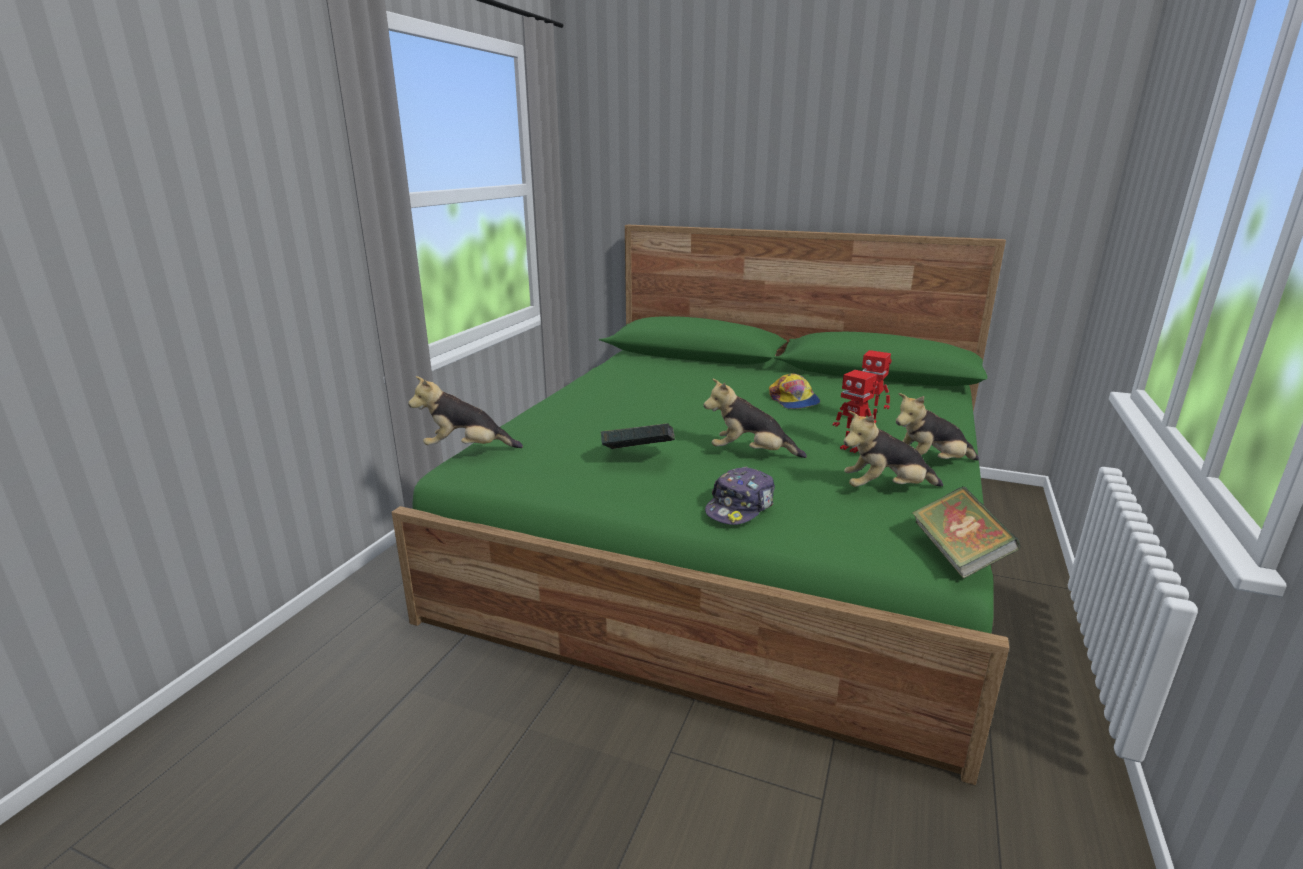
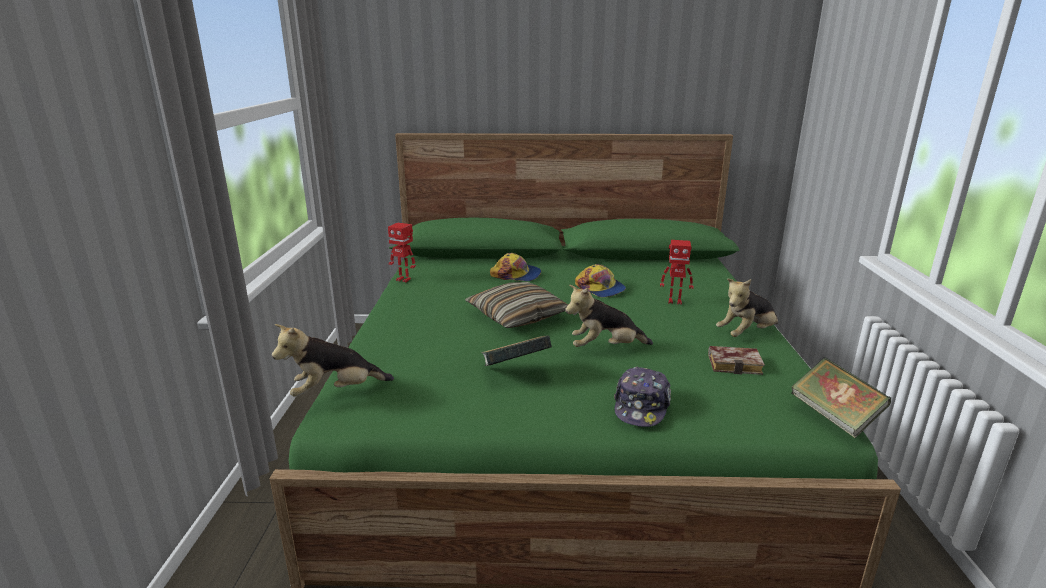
camera: 20 degrees left, 0 degrees up
(682, 413) = (517, 316): none -> pillow
(714, 378) = (516, 275): none -> cap
(851, 448) = (681, 329): toy robot -> toy robot (404, 279)
(885, 489) = (736, 364): plush toy -> book

